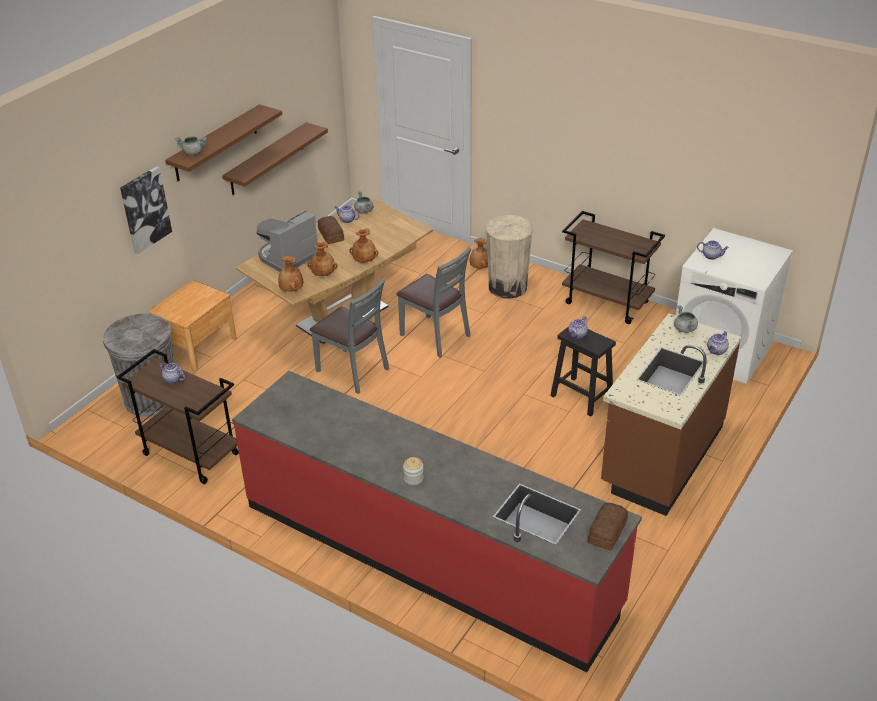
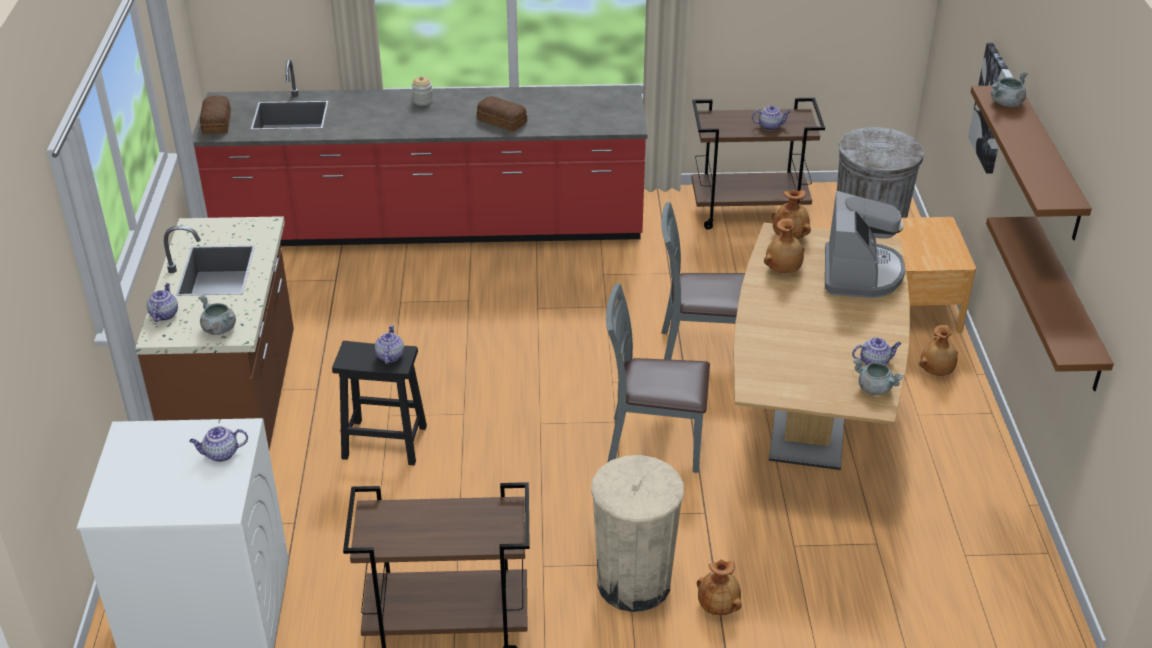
camera: 145 degrees right, 0 degrees up
(330, 235) = (858, 327): bread -> bread (501, 120)
(364, 260) = (759, 308): brown vase -> brown vase (936, 371)

